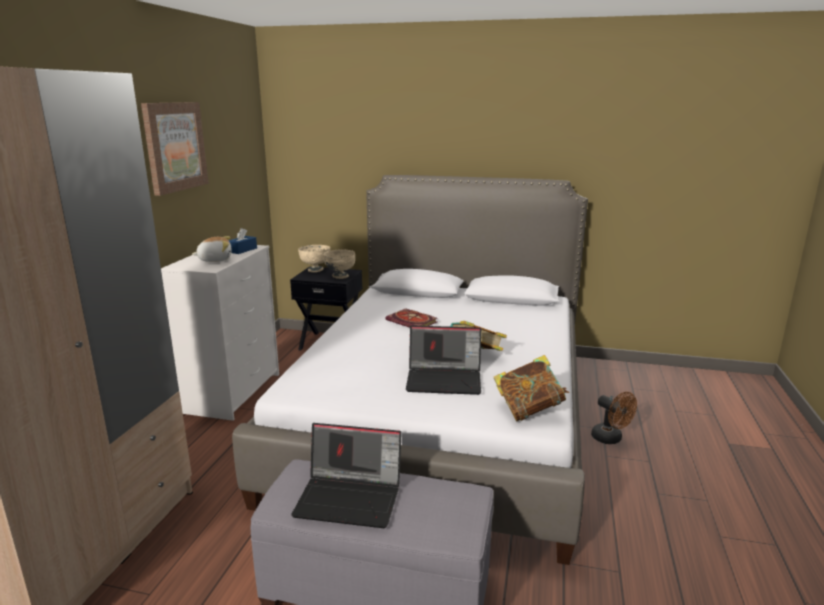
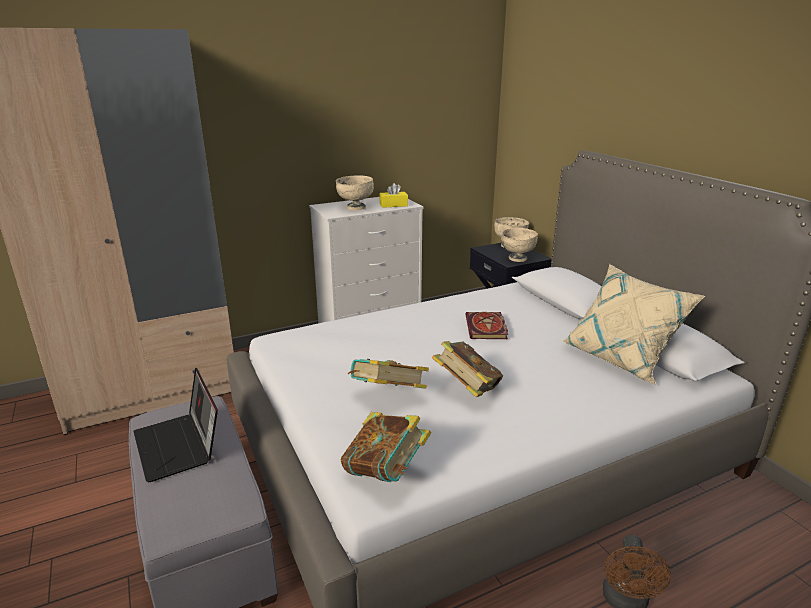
camera: 50 degrees right, 5 degrees up
(174, 146) = (351, 96): picture -> none
(215, 259) = (355, 208): plush toy -> beige bowl
(242, 250) = (393, 205): blue tissue box -> yellow tissue box
(445, 380) = (388, 396): laptop -> book
(505, 308) = (621, 358): none -> beige pillow

